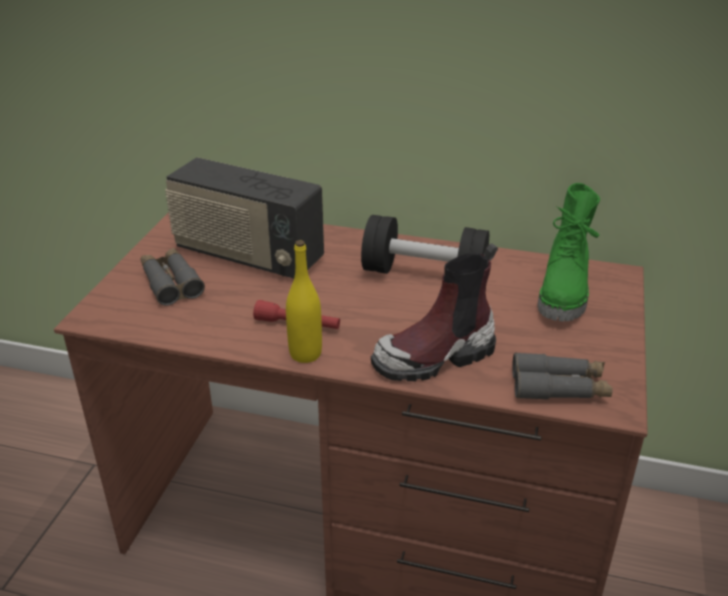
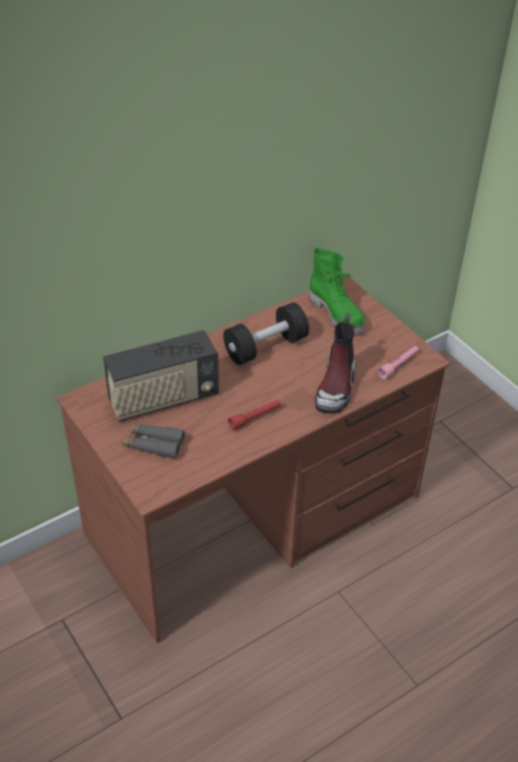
camera: 50 degrees left, 10 degrees up
(305, 354) = (283, 429): yellow bottle -> none
(559, 387) = (398, 365): grey binoculars -> pink flashlight

